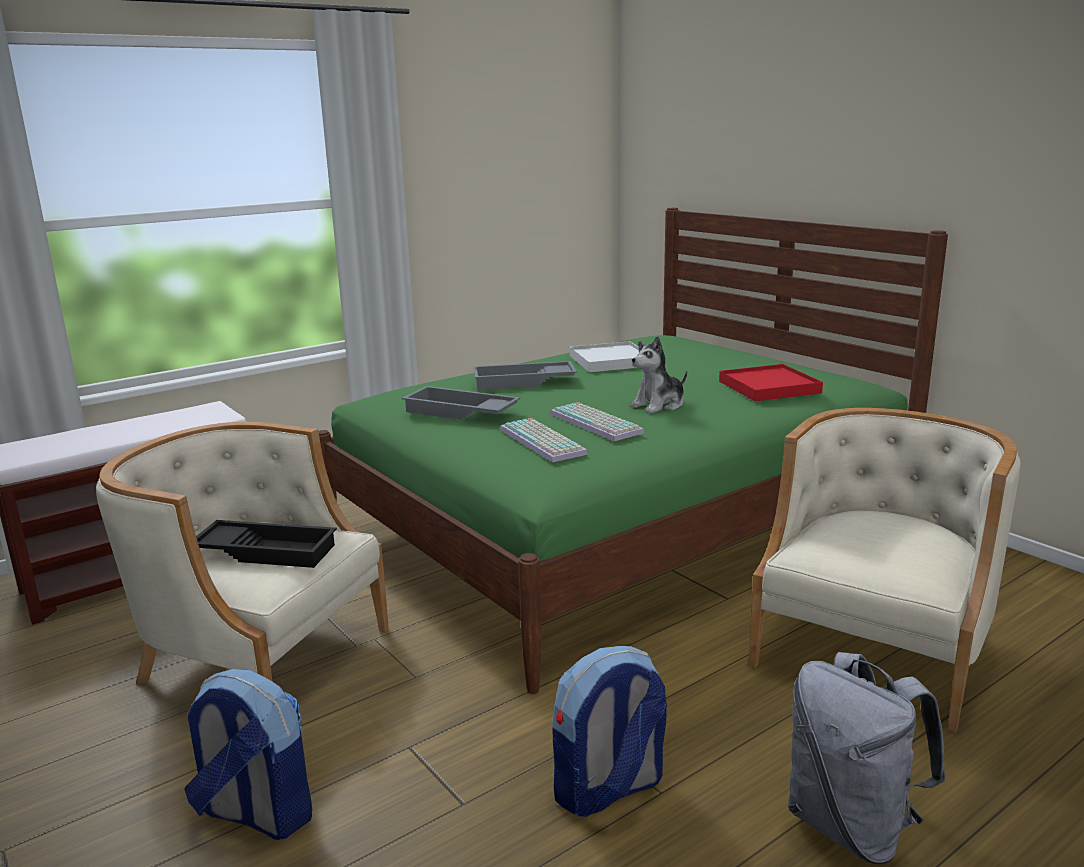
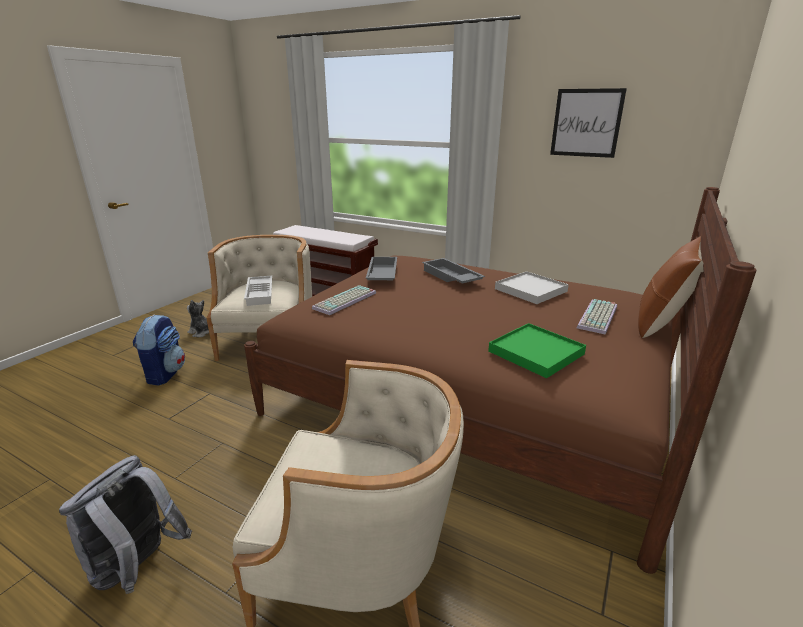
camera: 65 degrees right, 5 degrees up
(267, 551) = (261, 294): black tray -> white tray
(493, 154) = (586, 123): none -> picture
(597, 423) = (387, 308): keyboard -> keyboard (599, 317)
(608, 790) = (177, 459): backpack -> none
(619, 525) = (470, 398): green bed -> brown bed
(659, 405) = (443, 320): plush toy -> plush toy (202, 332)
(728, 345) = (661, 324): none -> brown pillow
(768, 387) = (536, 352): red tray -> green tray

